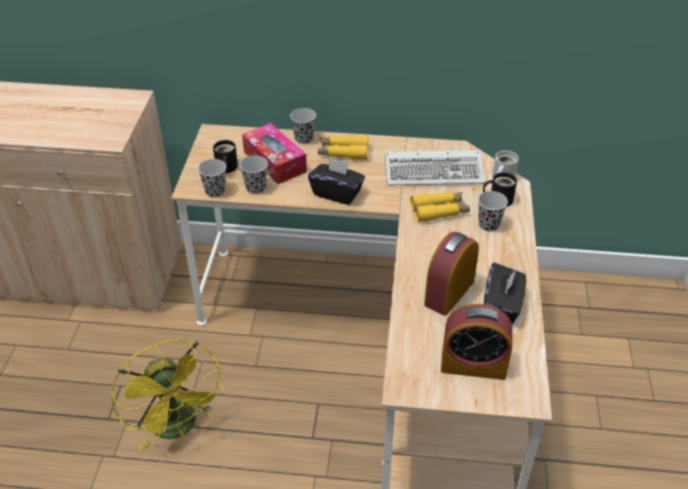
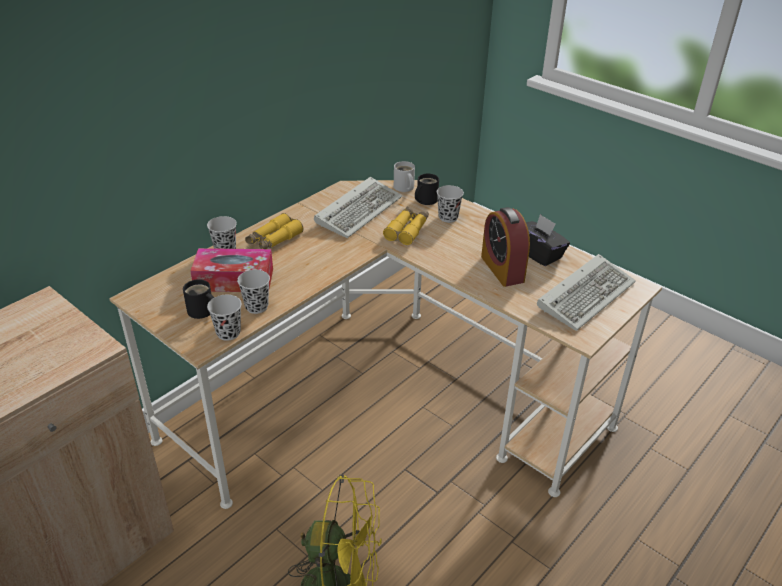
camera: 55 degrees left, 5 degrees down
(337, 193) = (323, 267): black tissue box -> none
(473, 365) = (586, 294): alarm clock -> keyboard

